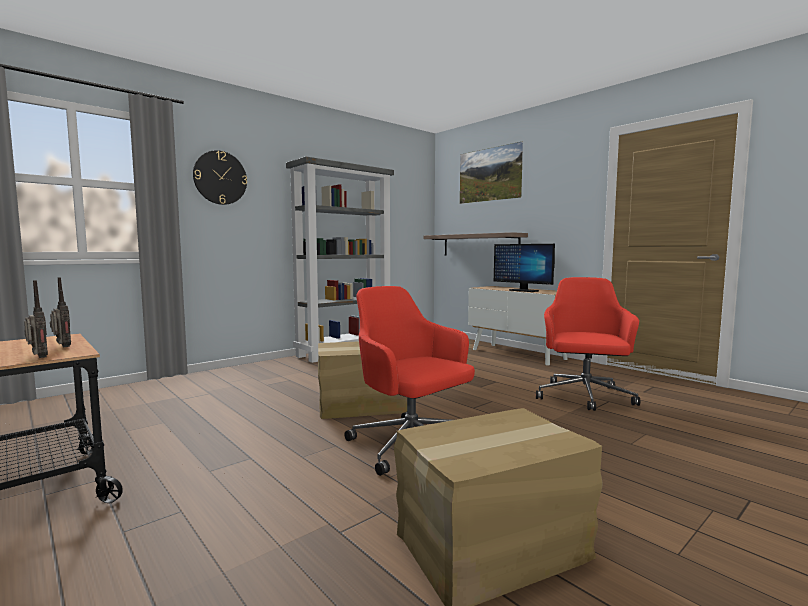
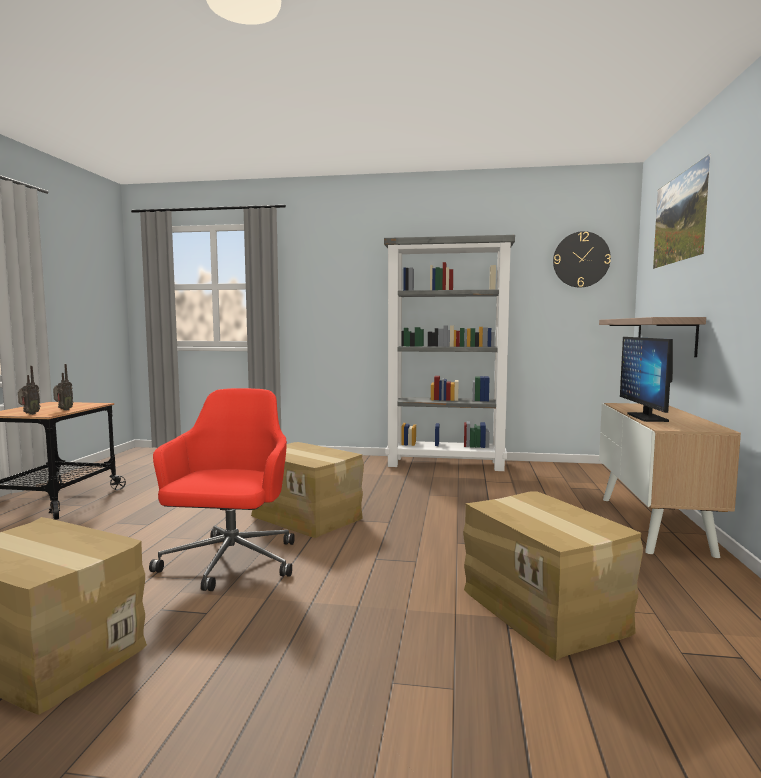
camera: 50 degrees right, 0 degrees up
(220, 178) = (322, 270): wall clock -> wall clock (581, 259)
(584, 397) = (544, 609): red office chair -> cardboard box

